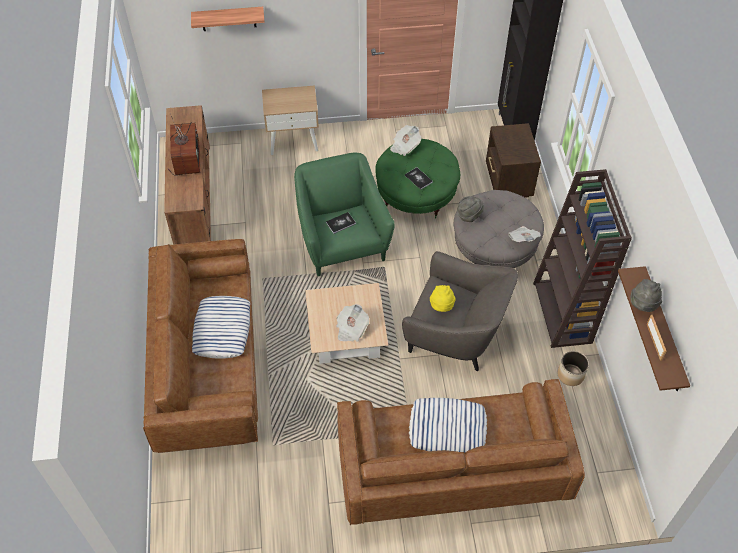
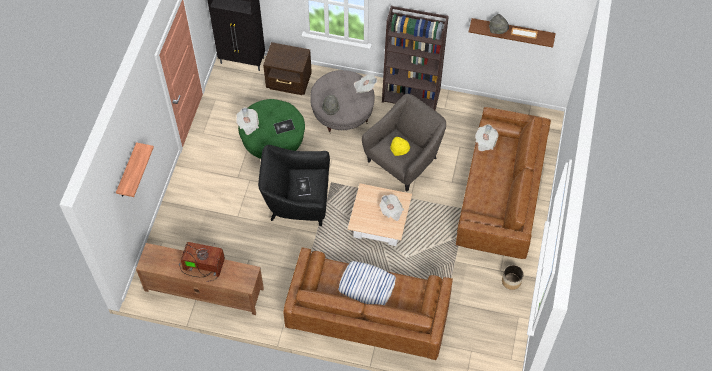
camera: 70 degrees left, 5 degrees up
(293, 140) = (178, 204): beige nightstand -> none
(342, 242) = (297, 201): green armchair -> black armchair
(447, 429) = (490, 179): pillow -> none
(509, 405) = (485, 142): none -> newspaper
(570, 375) = (458, 110): planter -> planter (511, 281)

